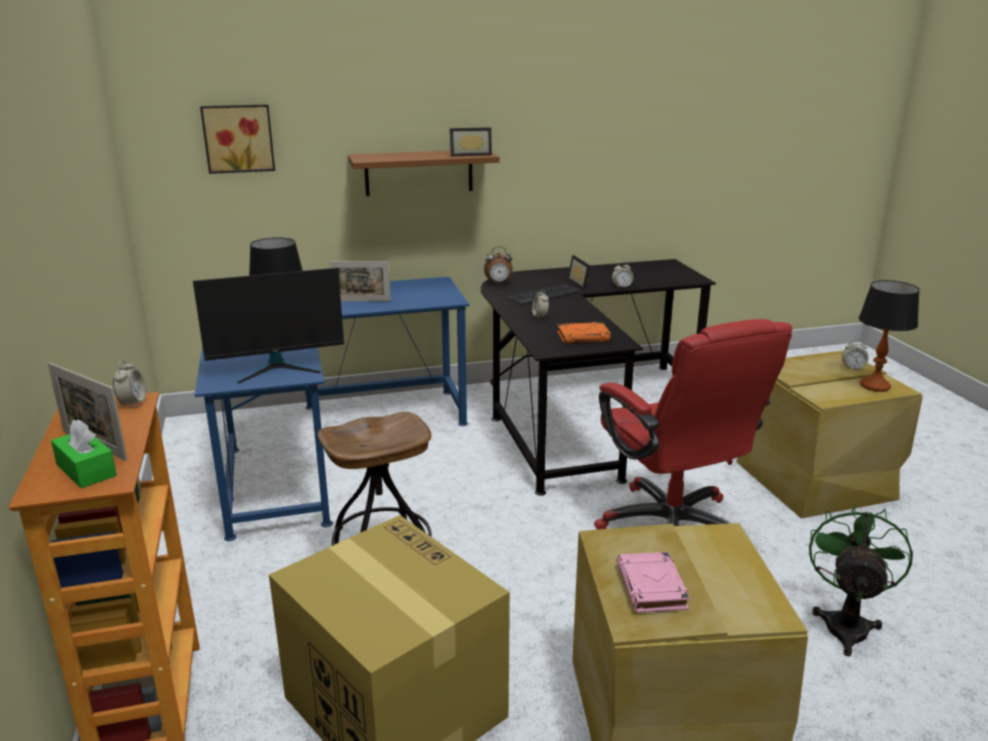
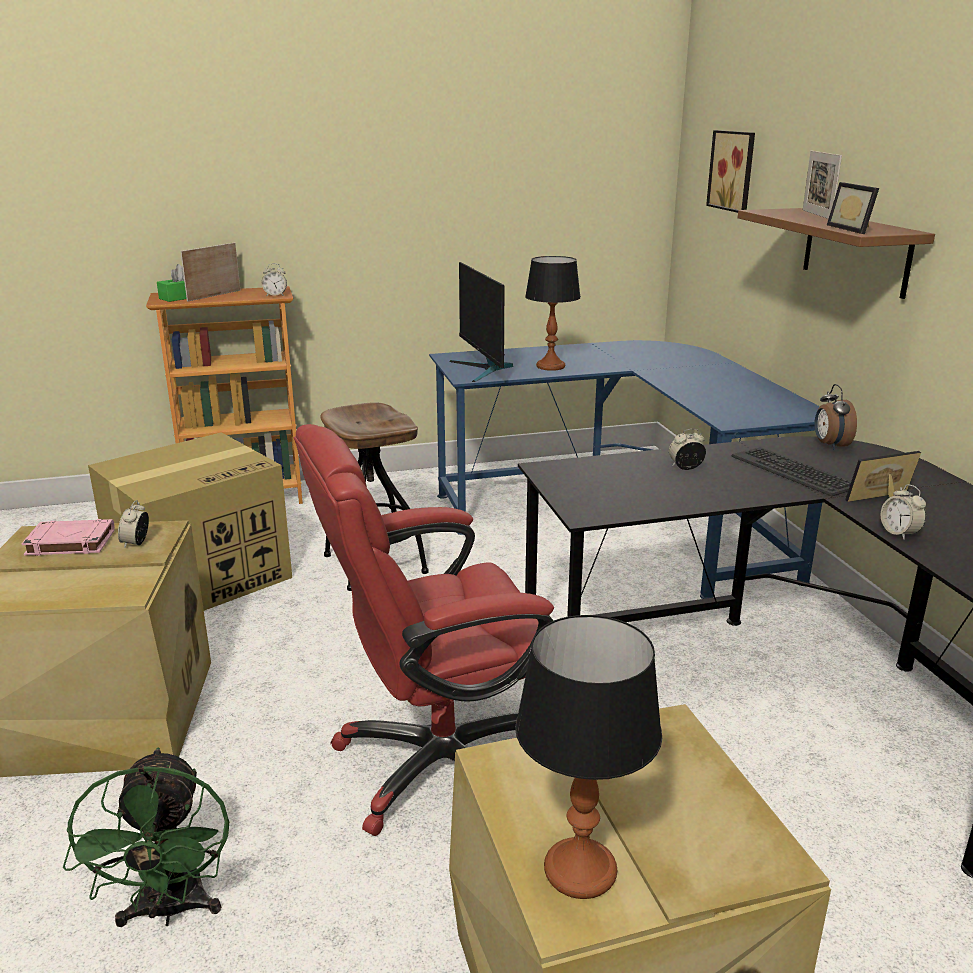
camera: 90 degrees right, 0 degrees up
(362, 301) = (698, 384): picture frame -> picture frame (816, 214)
(584, 337) = (605, 491): orange book -> none
(846, 623) = (170, 910): green fan -> green fan turned 60 degrees clockwise
(852, 368) = (681, 853): alarm clock -> alarm clock (136, 543)

